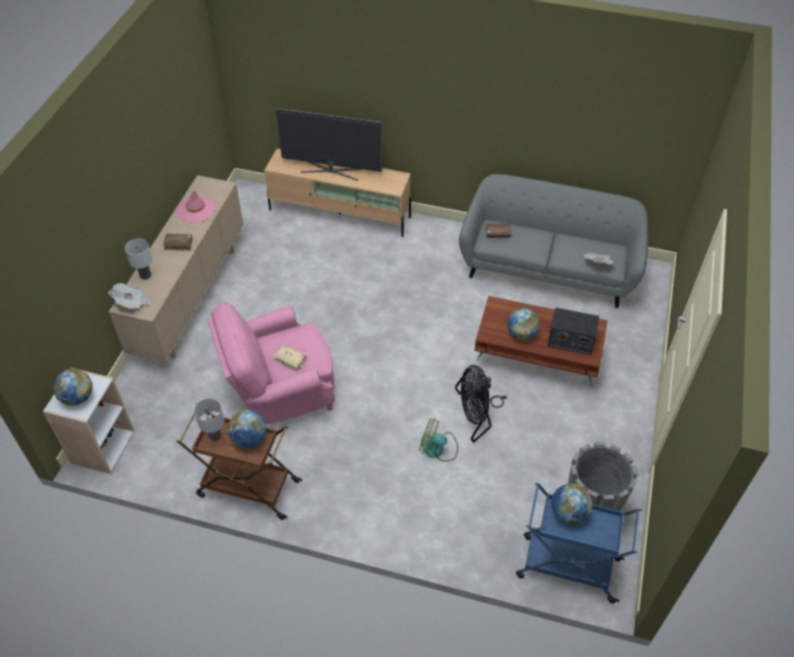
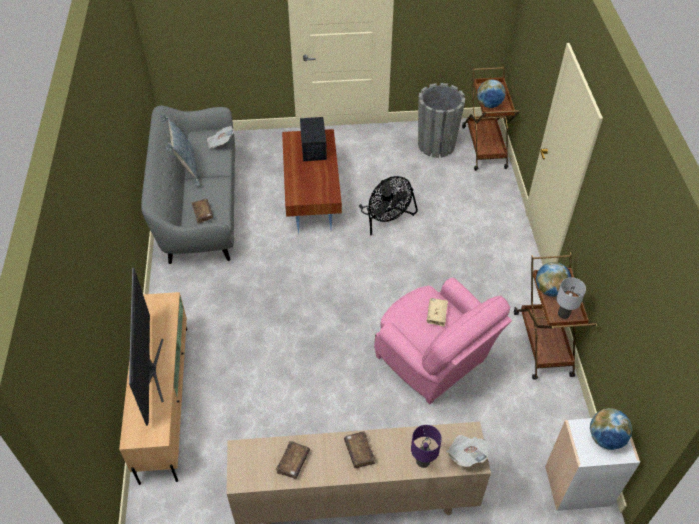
camera: 110 degrees left, 0 degrees up
(146, 276) = (423, 461): white table lamp -> purple table lamp
(196, 209) = (293, 462): pink hat -> brown book
(438, 448) = (431, 234): fan -> none
(521, 334) = (321, 176): globe -> none
(562, 232) = (185, 171): none -> pillow
(567, 568) = (484, 148): blue cart -> brown cart

